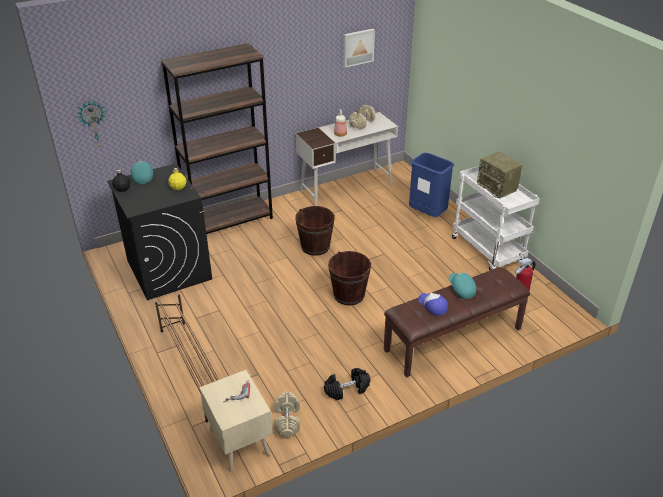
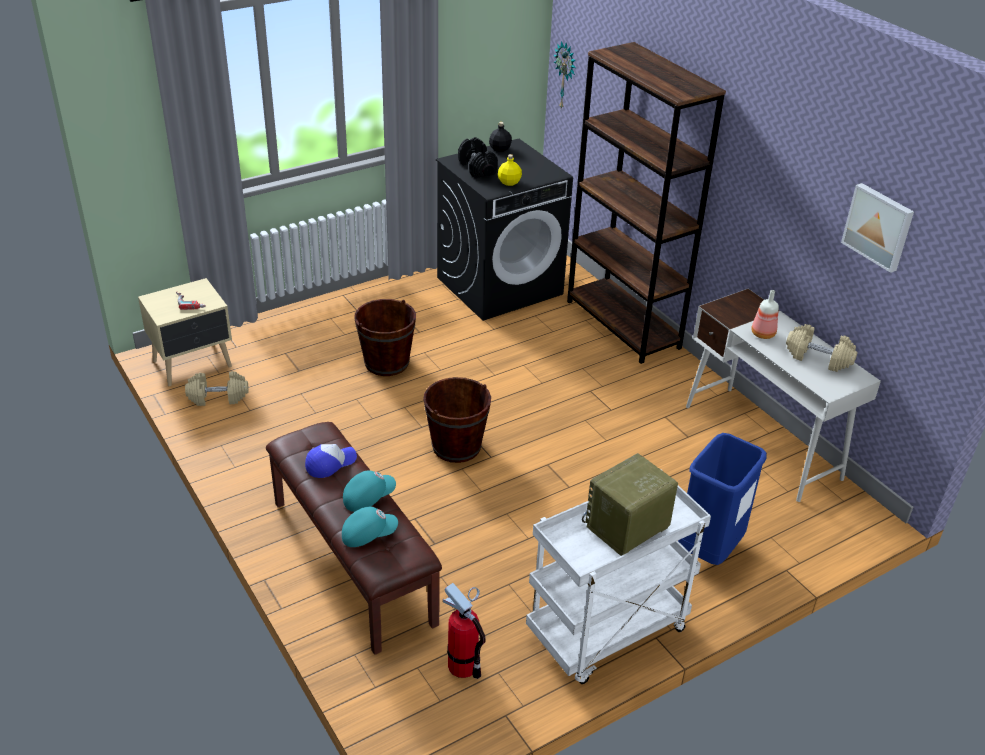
camera: 85 degrees right, 0 degrees up
(142, 177) = (531, 158): turquoise cap -> turquoise cap (368, 535)
(194, 368) = (314, 323): brown shoe rack -> none
(315, 247) = (574, 410): brown bucket -> brown bucket (387, 363)
(347, 389) = (261, 446): black dumbbell -> black dumbbell (477, 168)

